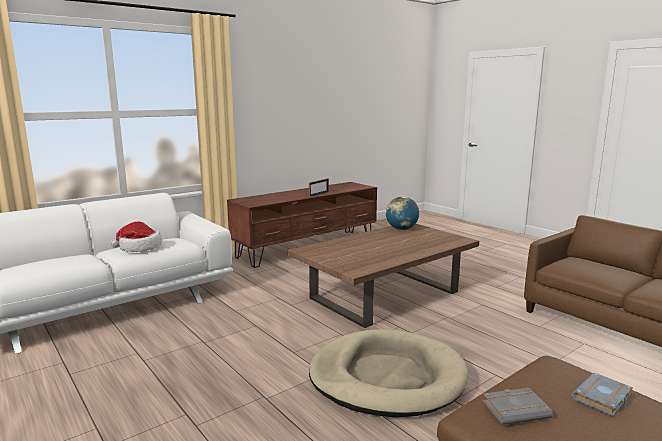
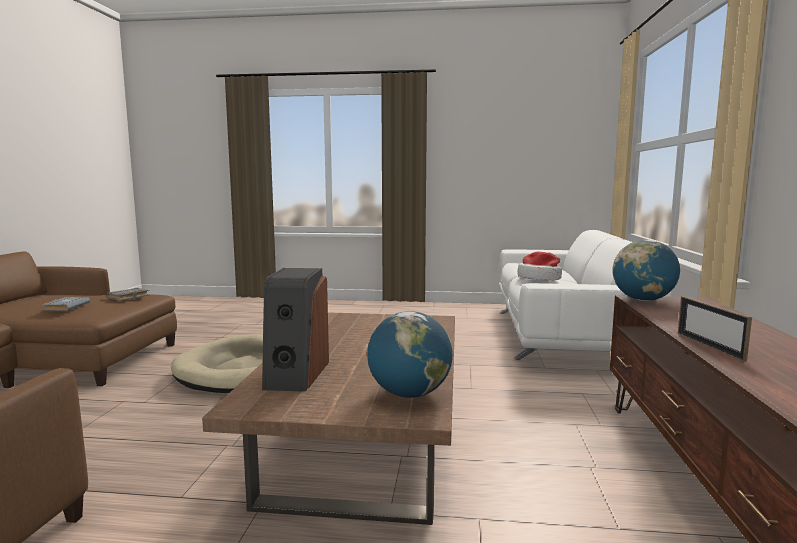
camera: 135 degrees right, 5 degrees down
(255, 204) = (643, 300): none -> globe
(430, 244) = (296, 374): none -> speaker

